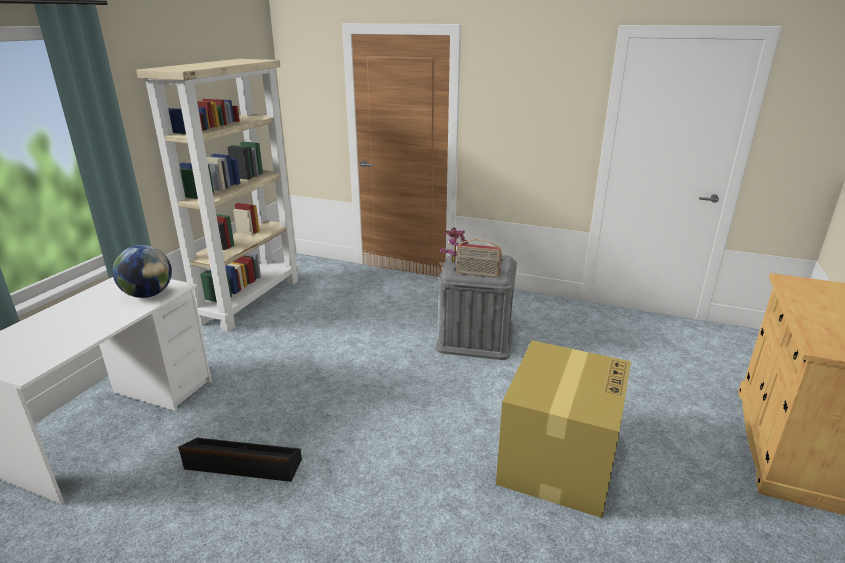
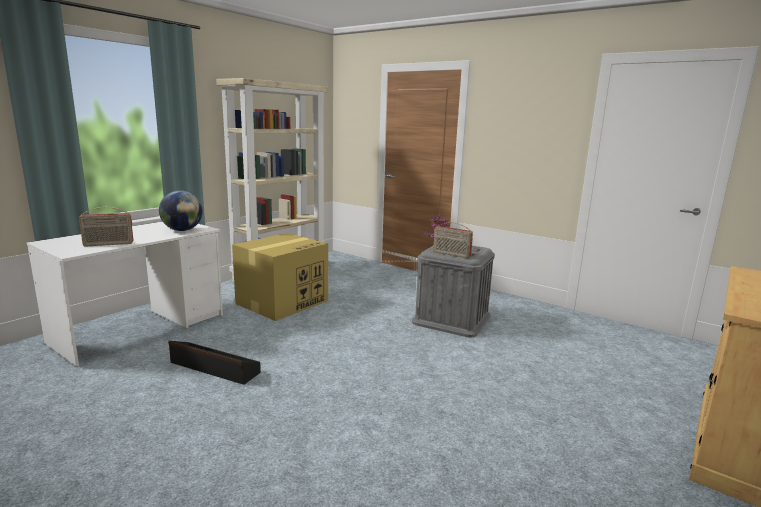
camera: 15 degrees right, 10 degrees down
(66, 343) = (108, 244): none -> radio
(558, 459) = (483, 413): cardboard box -> cardboard box (283, 302)

